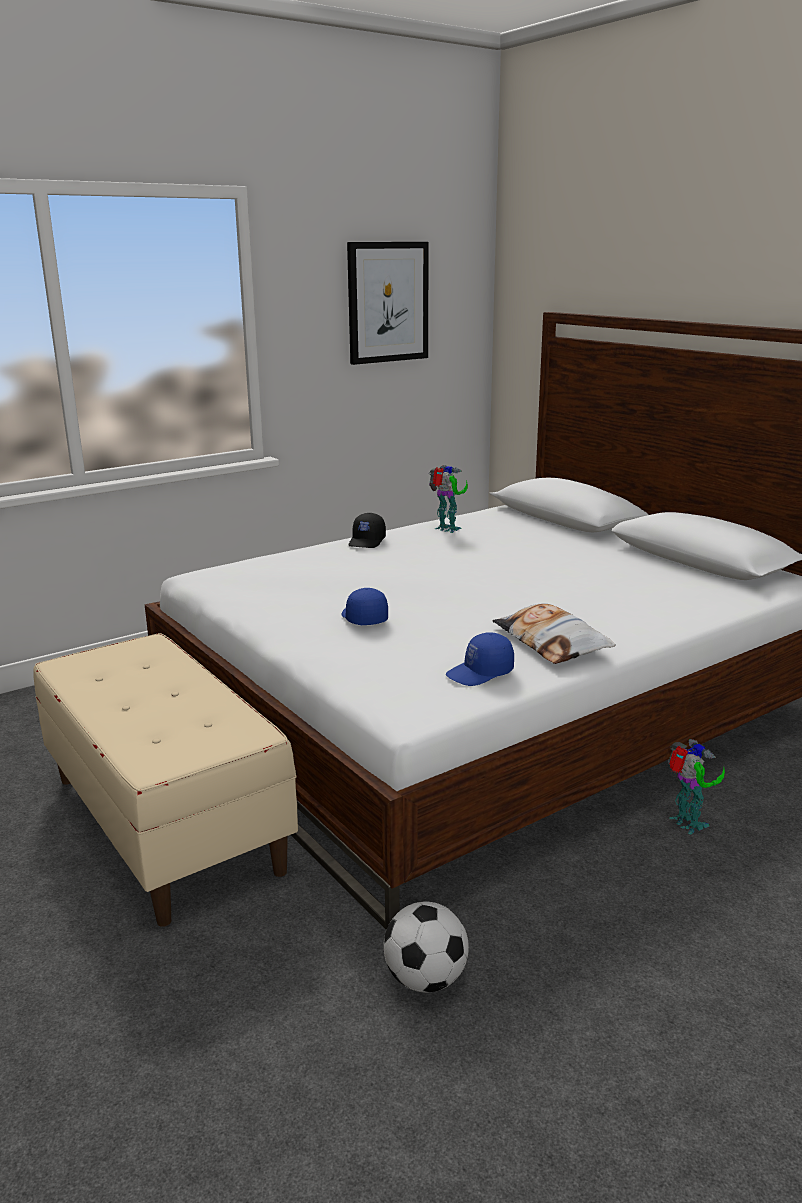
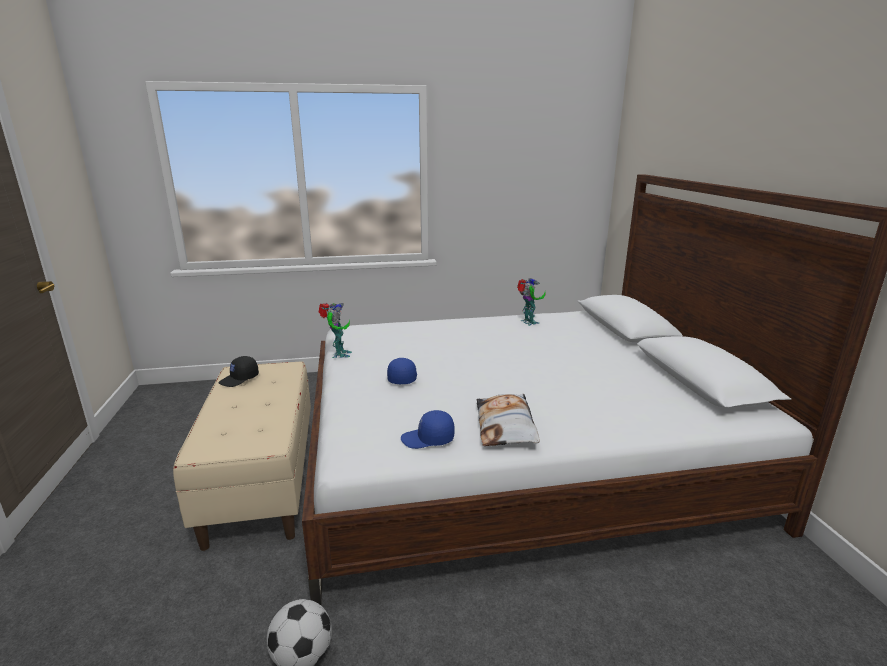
camera: 25 degrees right, 0 degrees up
(367, 542) = (467, 323): black cap -> black cap (239, 379)
(387, 302) = (527, 163): picture -> none
(687, 824) = (589, 600): toy robot -> toy robot (339, 354)

